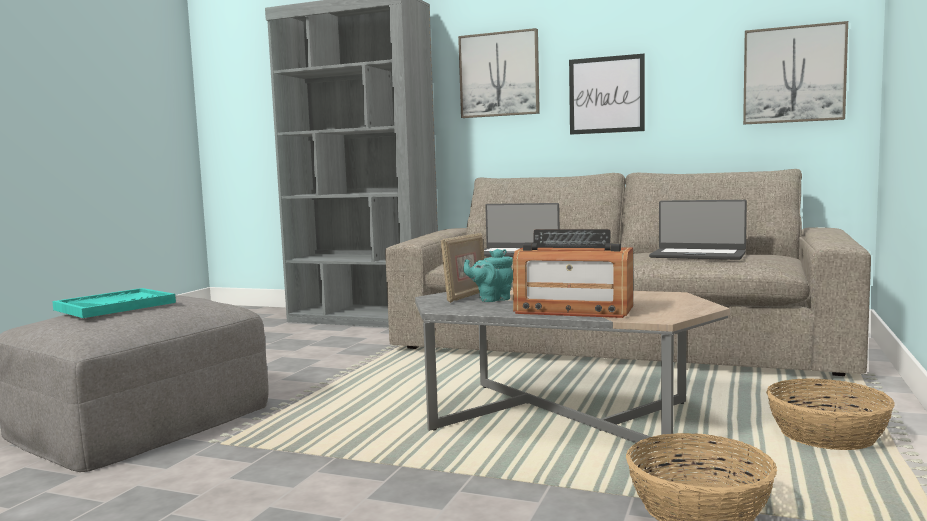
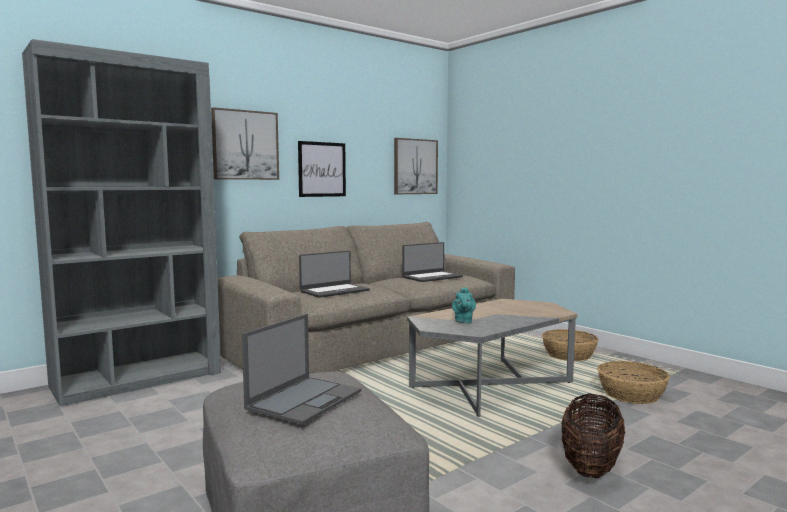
camera: 60 degrees left, 0 degrees up
(115, 306) = (305, 399): turquoise tray -> laptop
(334, 514) = (590, 466): none -> basket
(466, 296) = (442, 323): picture frame -> none
(573, 310) = (522, 317): radio -> none

